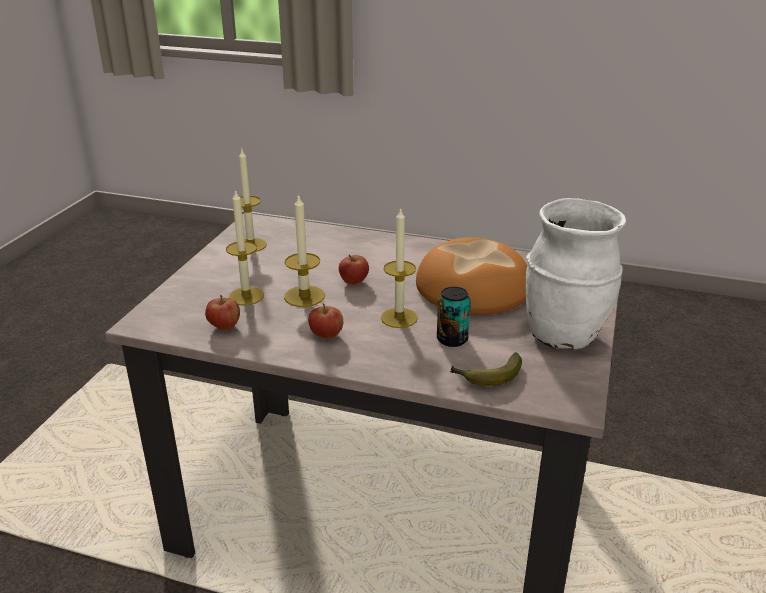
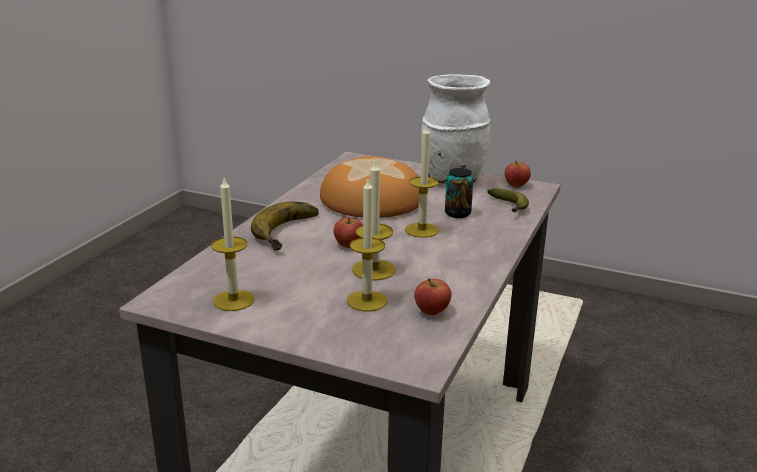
camera: 85 degrees left, 5 degrees down
(326, 335) = (450, 261): apple -> apple (516, 185)
(378, 255) = (293, 232): none -> banana

